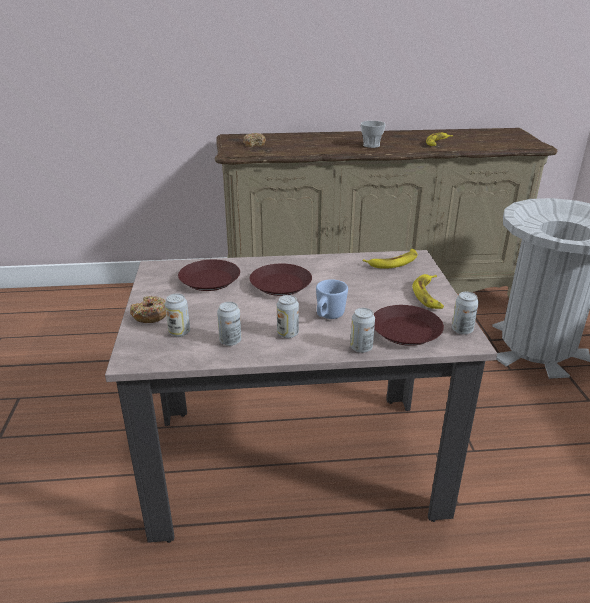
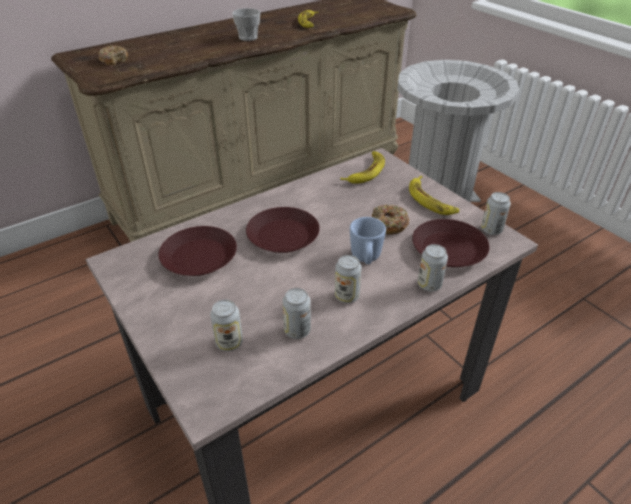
camera: 30 degrees left, 10 degrees up
(150, 315) = (172, 333): donut -> donut (389, 225)

